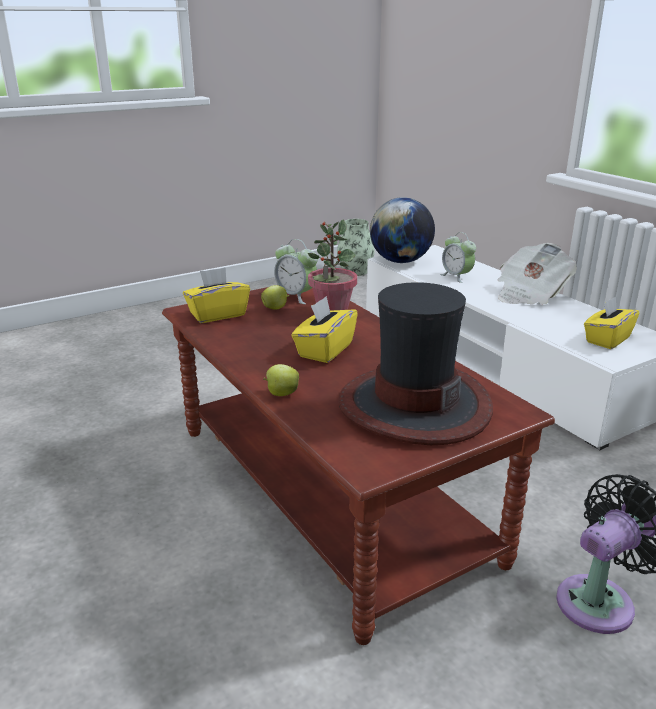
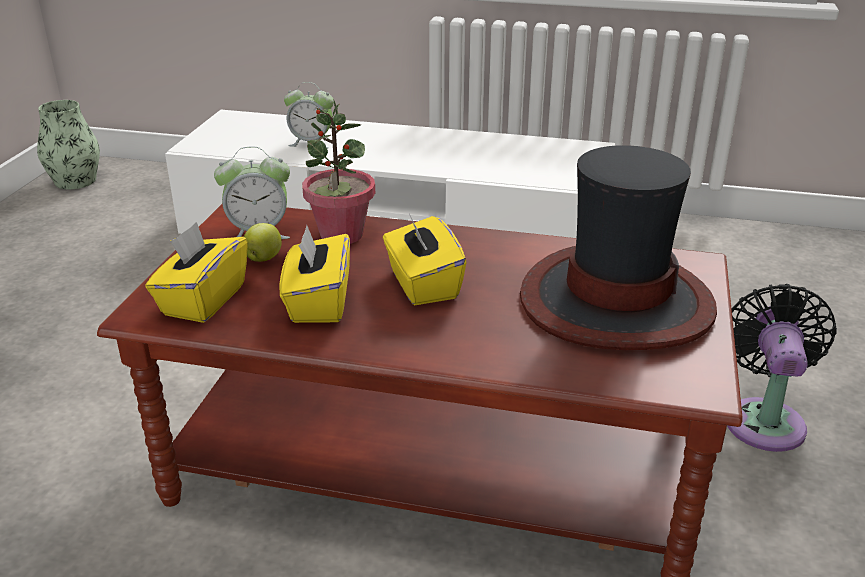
camera: 45 degrees left, 5 degrees up
(281, 394) = (480, 360): apple -> none
(400, 261) = (214, 144): globe -> none
(530, 294) = (416, 138): newspaper -> none
(607, 339) = (552, 163): yellow tissue box -> yellow tissue box (318, 302)

